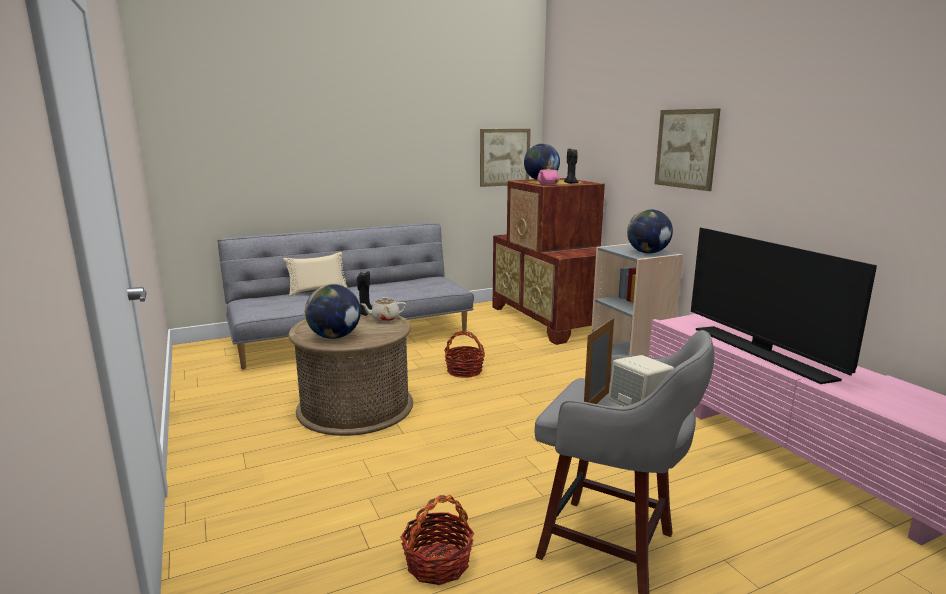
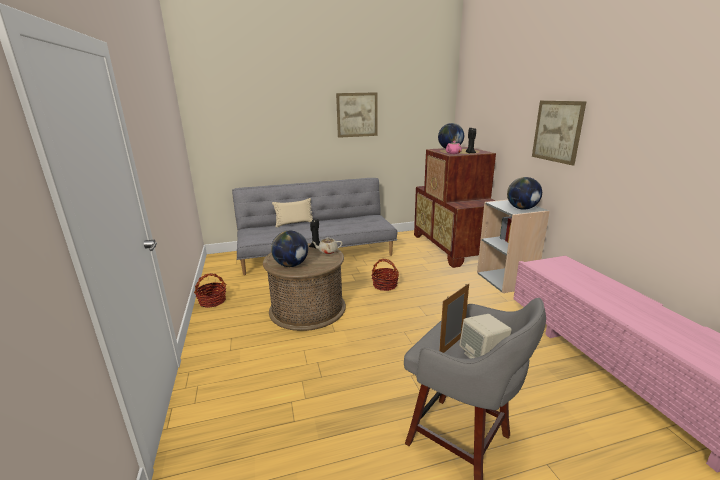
camera: 10 degrees right, 5 degrees up
(437, 563) = (336, 439): basket -> basket (212, 301)
(504, 157) = (426, 131): picture -> picture (357, 115)
(762, 353) = (601, 297): television -> none

